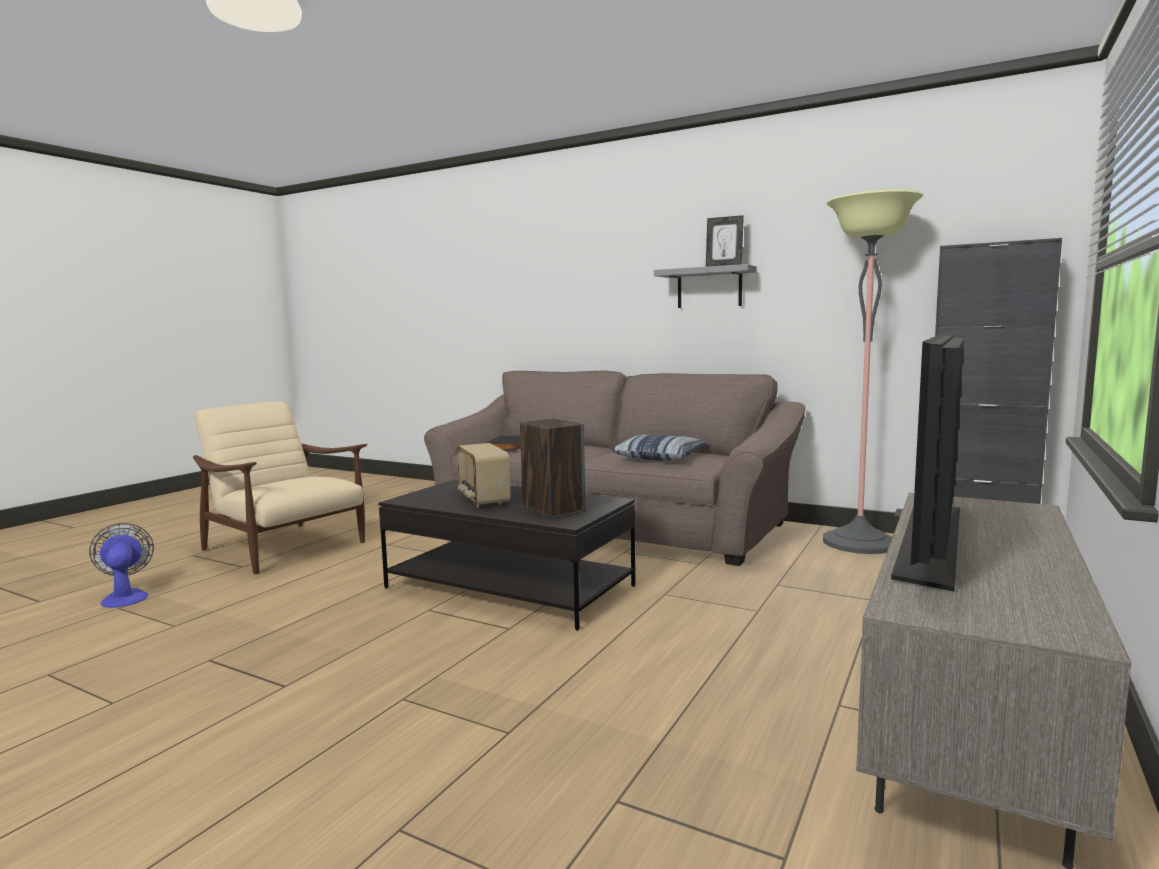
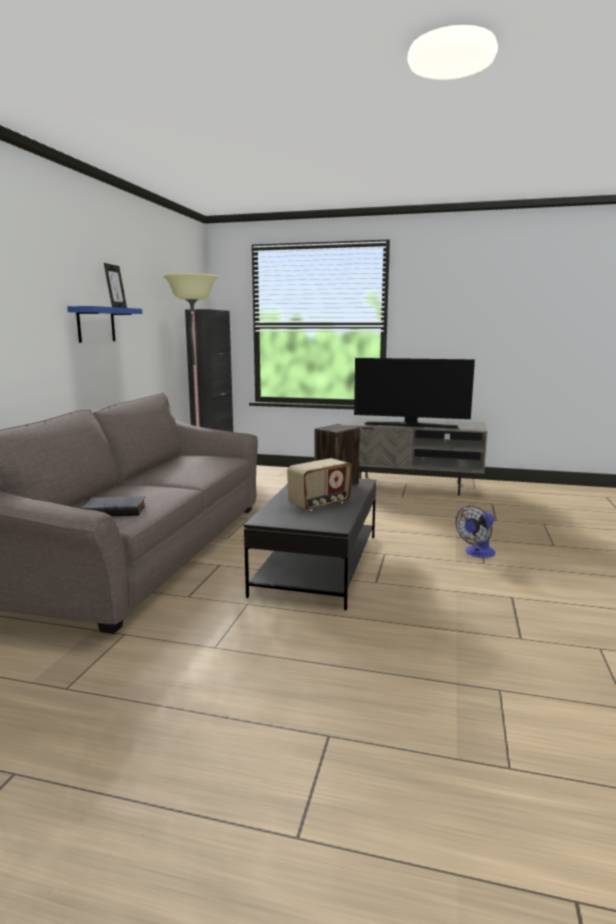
camera: 105 degrees left, 5 degrees up
(125, 597) = (483, 789): fan -> fan (477, 553)
(285, 547) = (237, 732): beige armchair -> none
(660, 457) = (192, 465): pillow -> none
(709, 288) = (96, 324): grey shelf -> blue shelf

